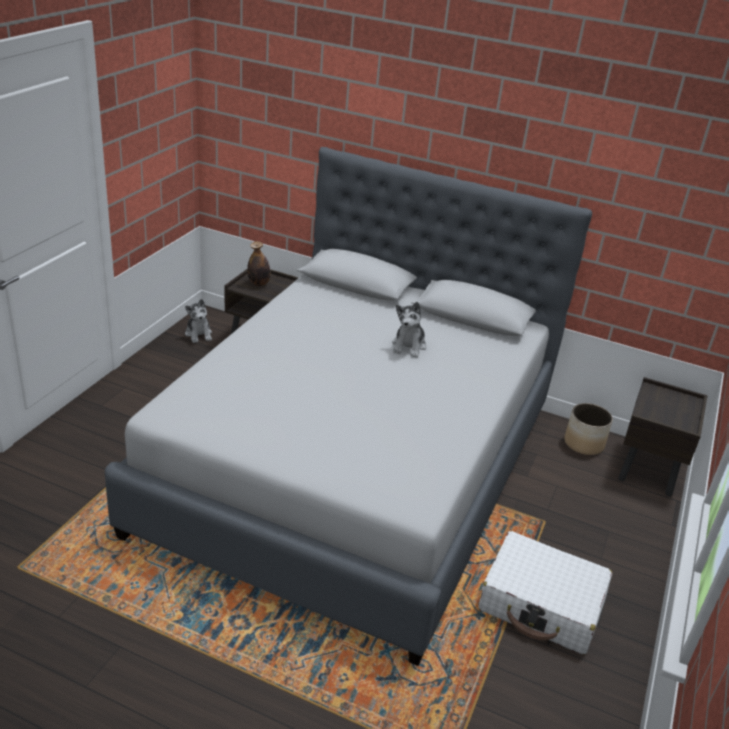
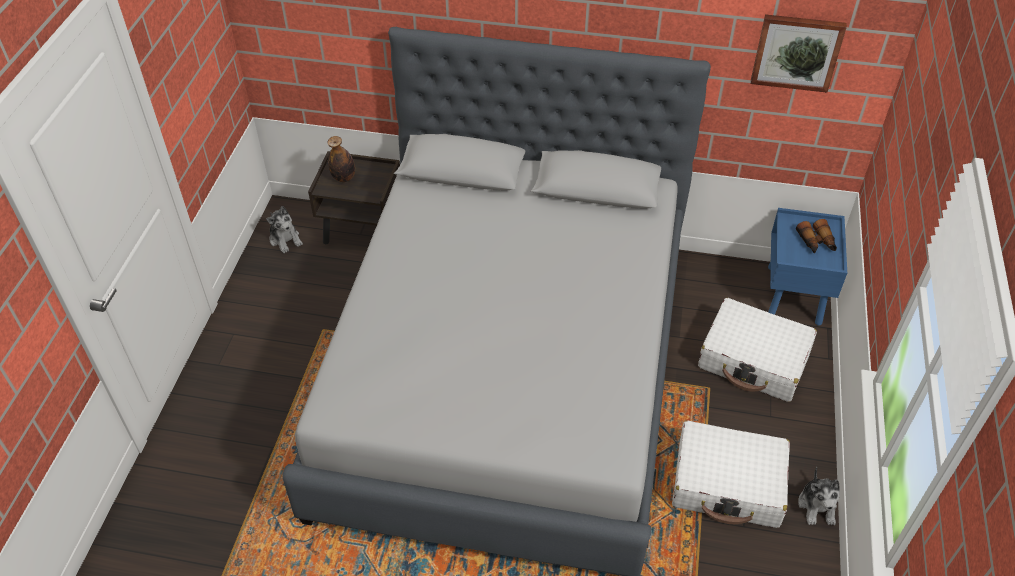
camera: 10 degrees left, 15 degrees up
(409, 346) = (544, 249): plush toy -> plush toy (817, 506)
(584, 444) = (725, 281): planter -> none
(596, 509) = (754, 360): none -> white suitcase
(649, 469) = (794, 296): brown nightstand -> blue nightstand
(674, 212) = (796, 52): none -> picture
(675, 410) = (816, 243): none -> binoculars

